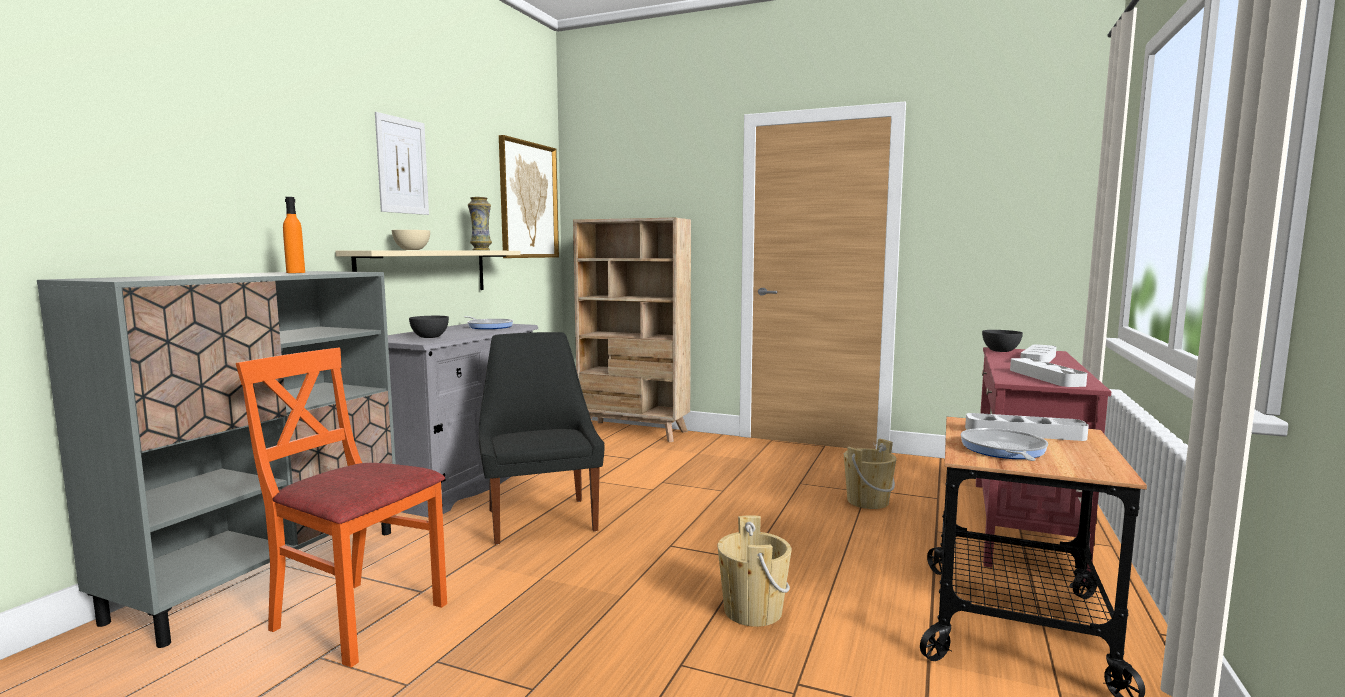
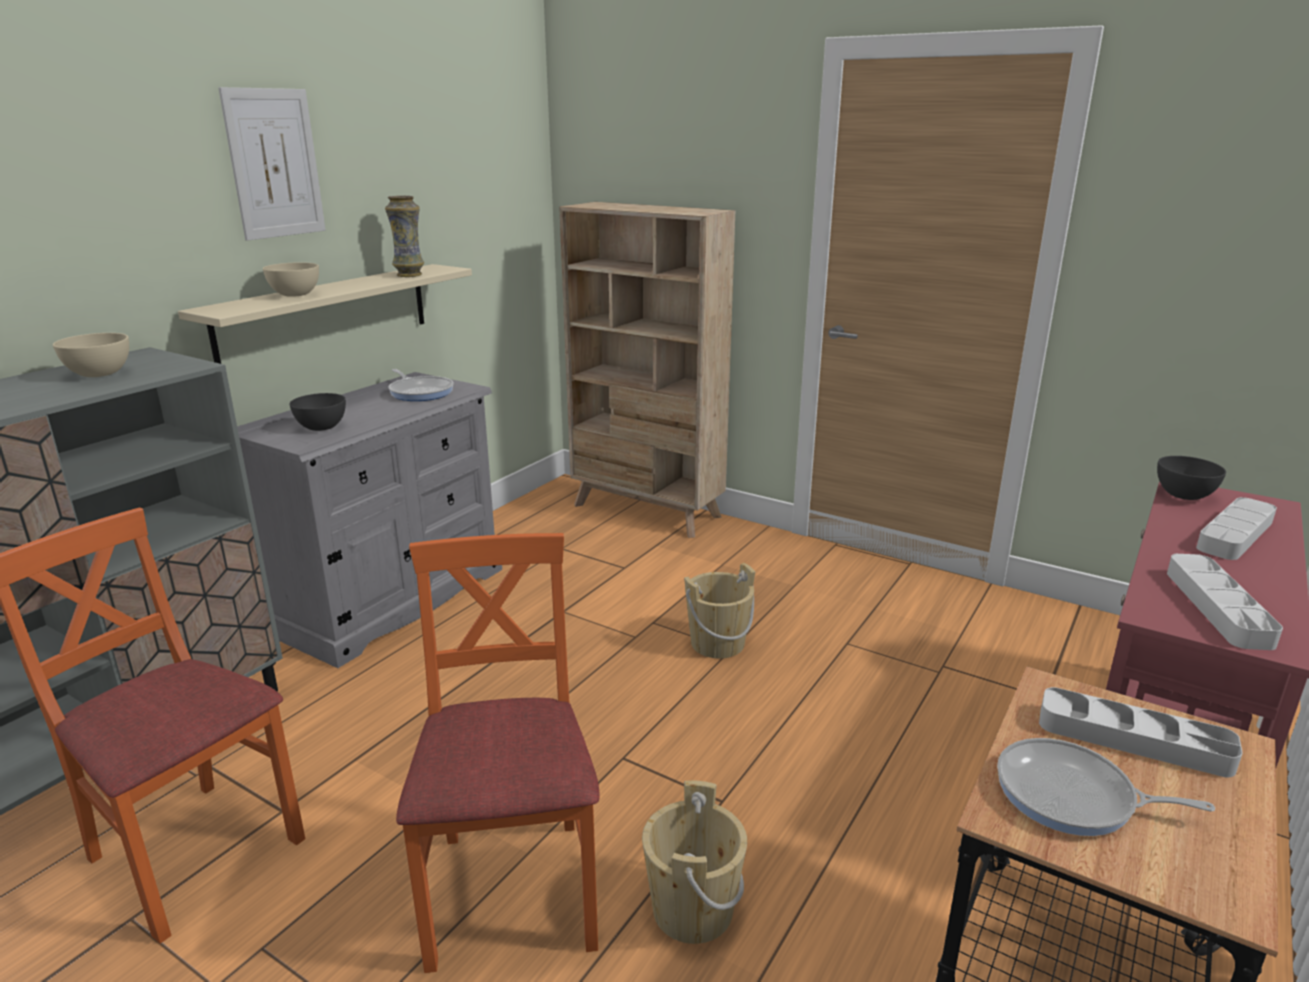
camera: 10 degrees right, 15 degrees up
(295, 272) = (99, 374): orange bottle -> beige bowl
(528, 200) = (495, 176): picture -> none
(541, 518) = (470, 683): black chair -> none
(619, 614) = (512, 891): none -> orange chair
(867, 501) = (934, 693): beige bucket -> beige bucket (717, 643)
(1003, 450) = (1072, 797): frying pan -> frying pan turned 90 degrees counterclockwise

